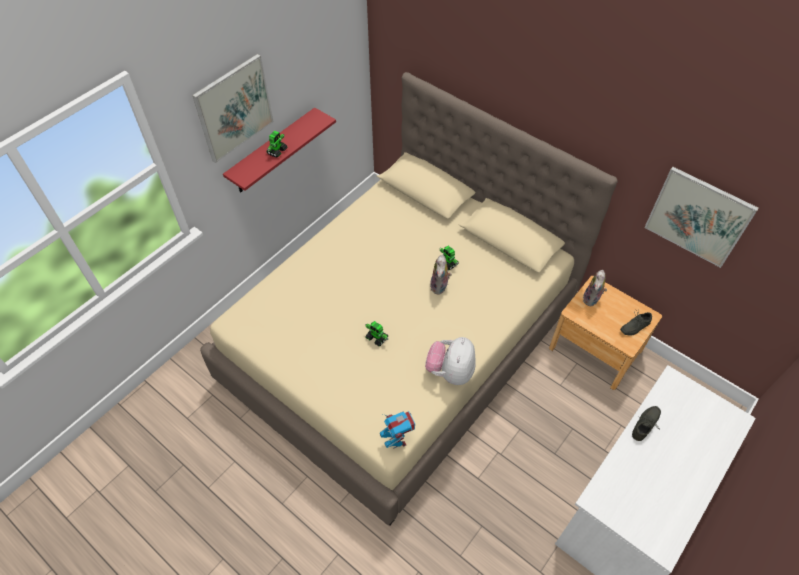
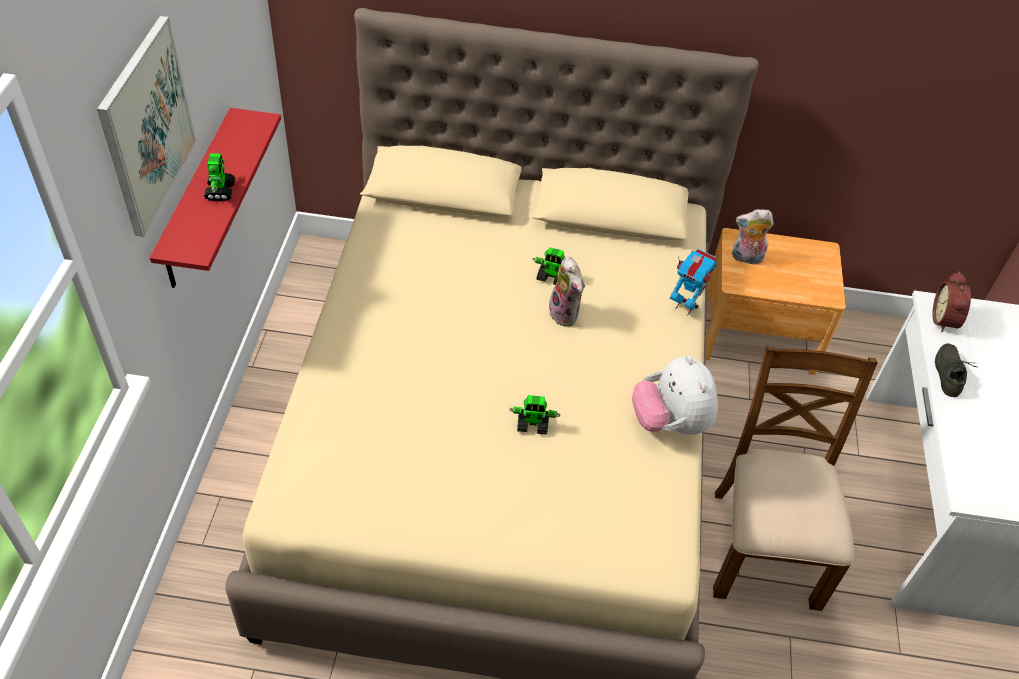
camera: 35 degrees left, 5 degrees down
(397, 441) = (674, 554): toy robot -> toy robot (685, 306)
(504, 470) = (764, 546): none -> brown chair
(592, 299) = (746, 258): plush toy -> plush toy turned 105 degrees clockwise
(634, 326) = (817, 270): grey shoe -> none
(673, 392) = (946, 320): none -> alarm clock
(698, 217) = (878, 74): picture -> none

